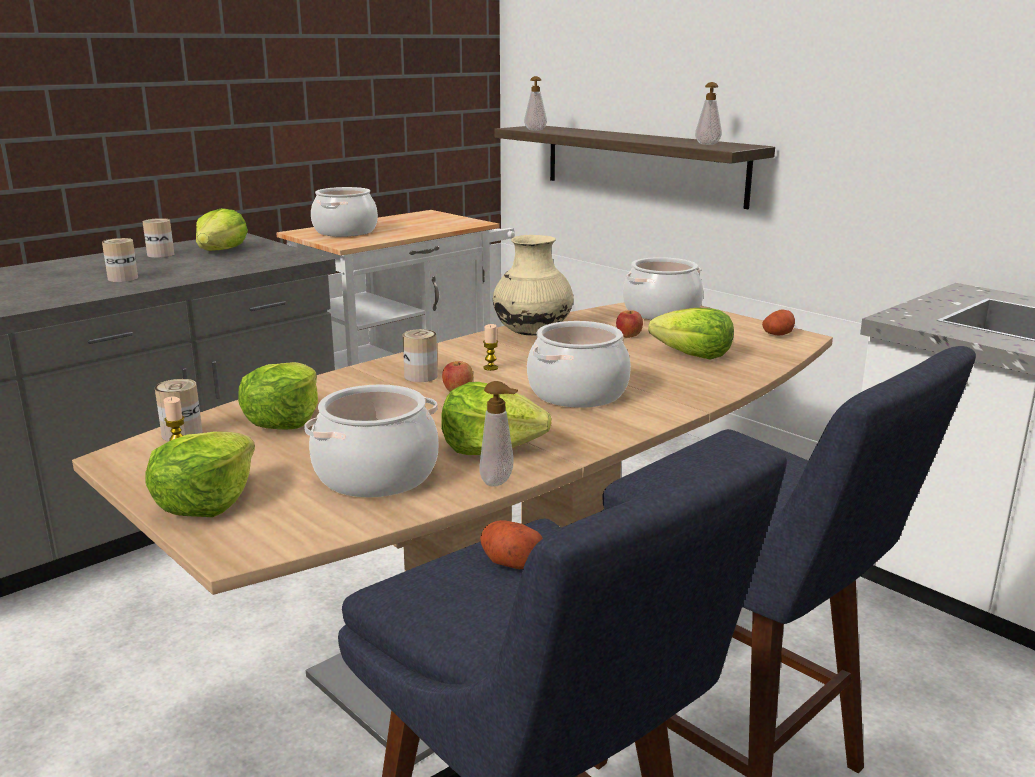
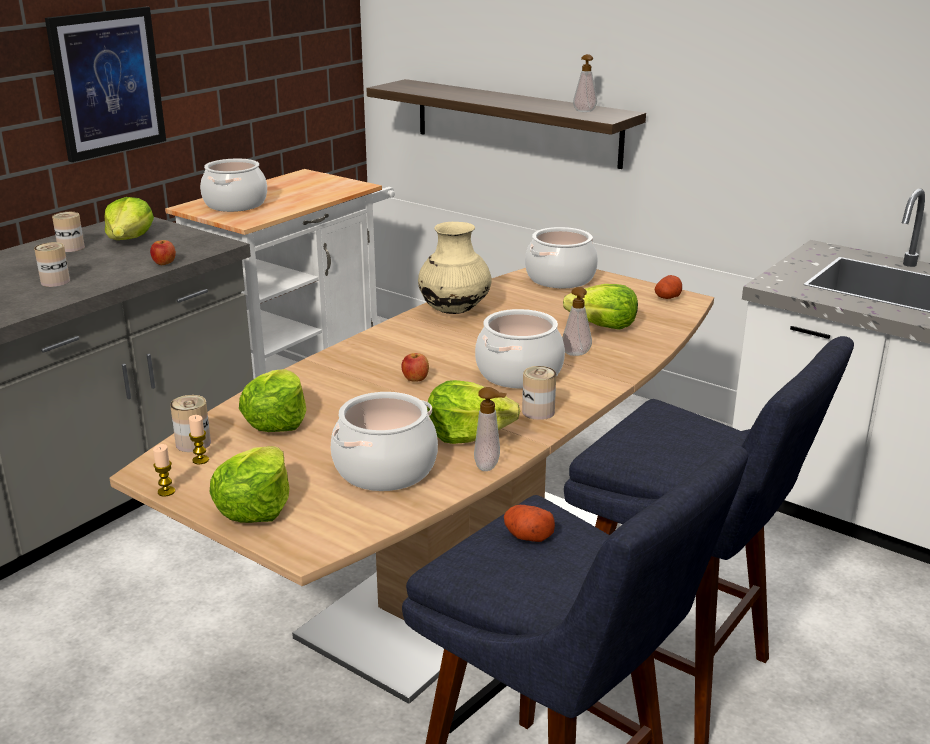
camera: 10 degrees left, 5 degrees up
(221, 100) = (107, 83): none -> picture
(421, 376) = (375, 365): can -> can (538, 412)
(490, 368) = (433, 352): candle -> candle (166, 491)
(535, 130) = (409, 90): soap dispenser -> soap dispenser (576, 354)
(628, 336) = (540, 308): apple -> apple (164, 263)

